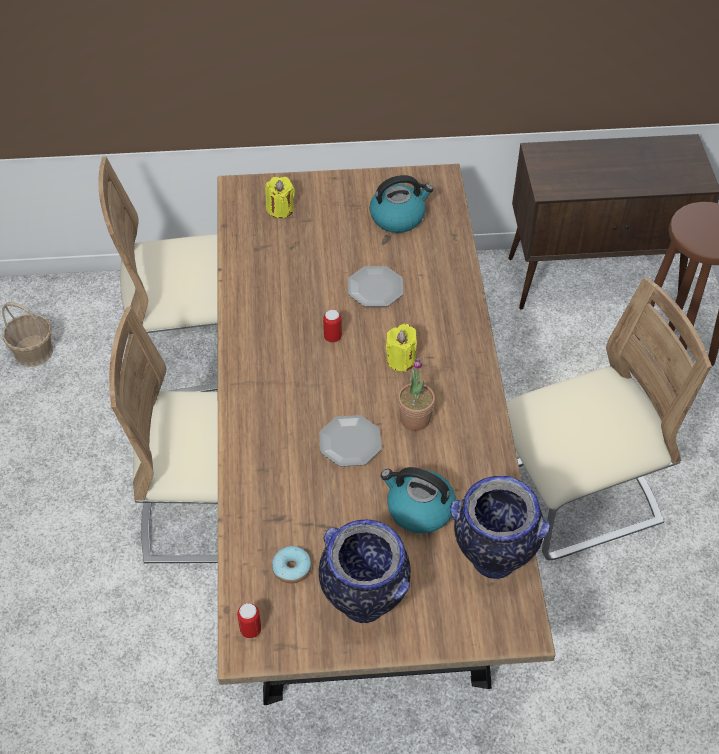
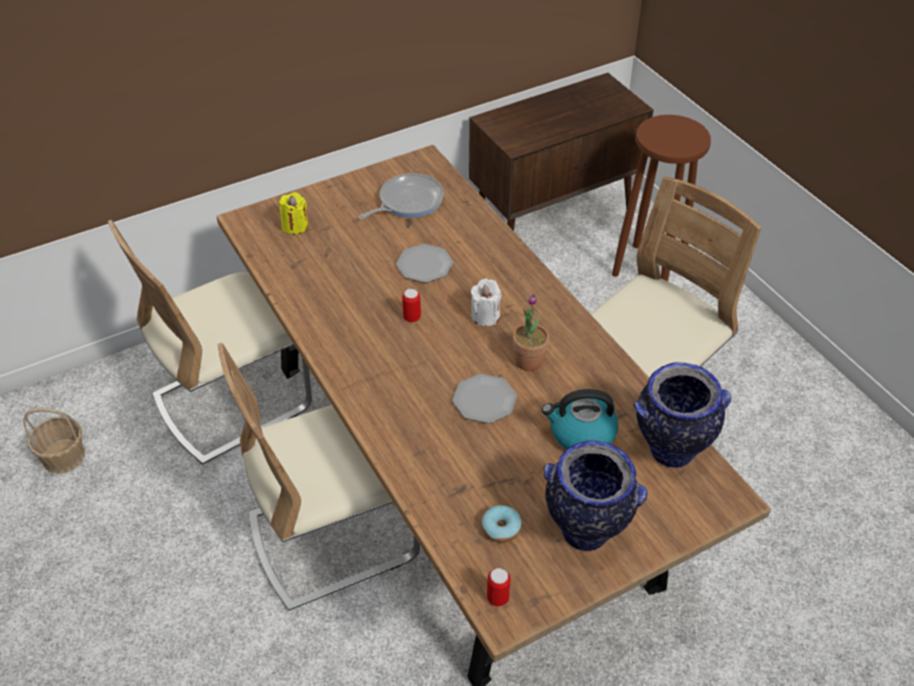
camera: 25 degrees left, 5 degrees down
(398, 217) = (407, 201): kettle -> frying pan
(401, 360) = (485, 316): yellow candle -> white candle

